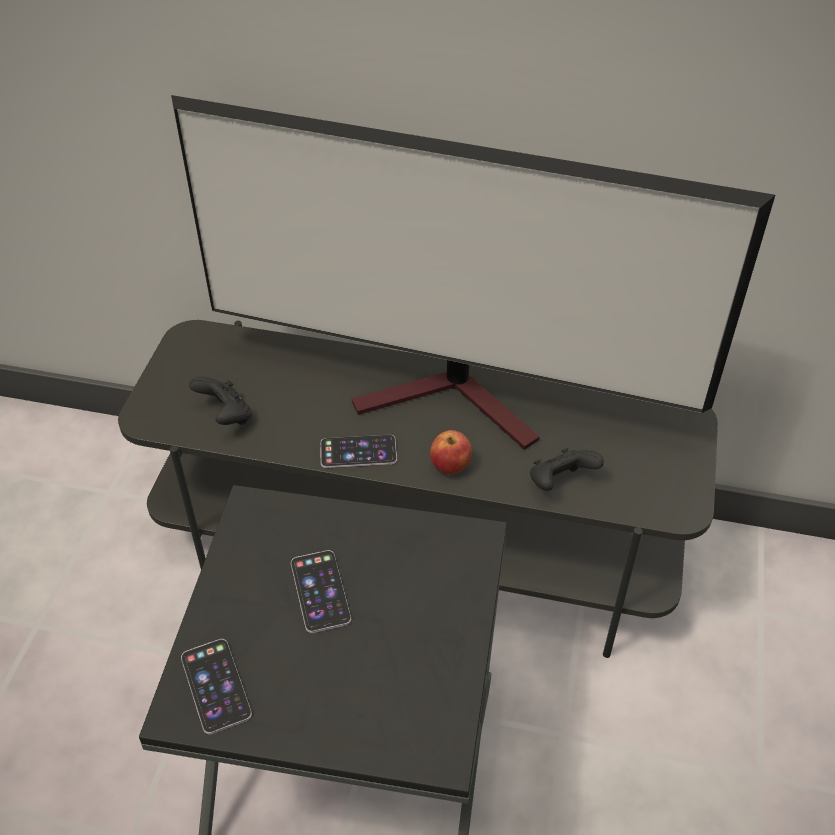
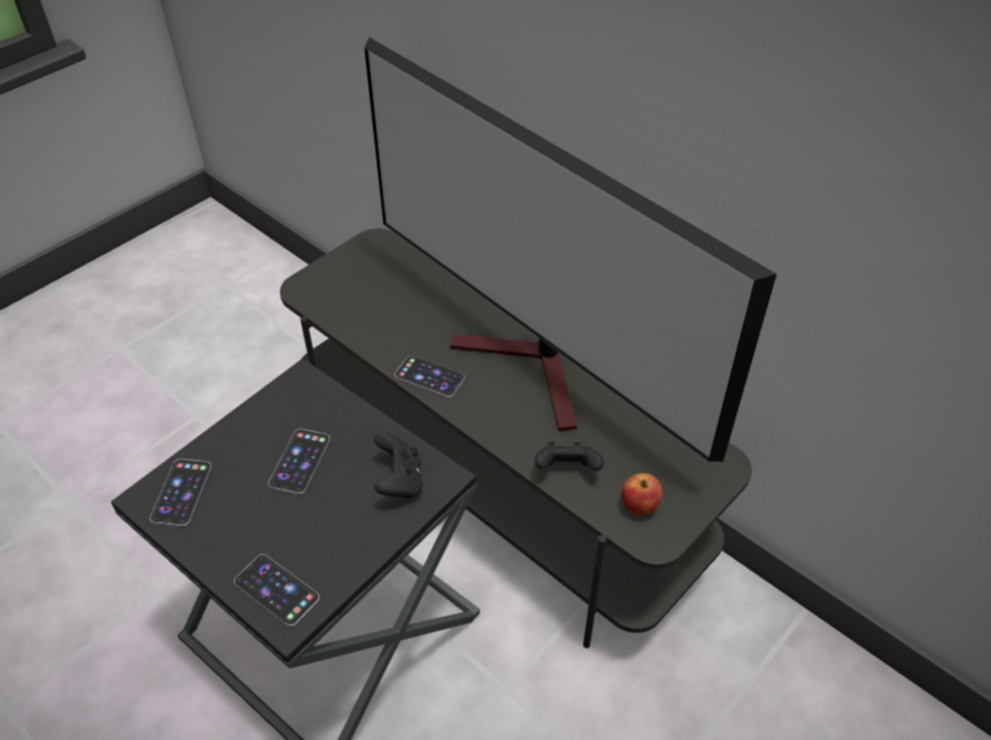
camera: 30 degrees right, 0 degrees up
(226, 416) = (356, 310): black game controller -> black game controller (399, 481)
(404, 731) = (276, 590): none -> phone
(450, 466) = (490, 418): apple -> apple (639, 506)

